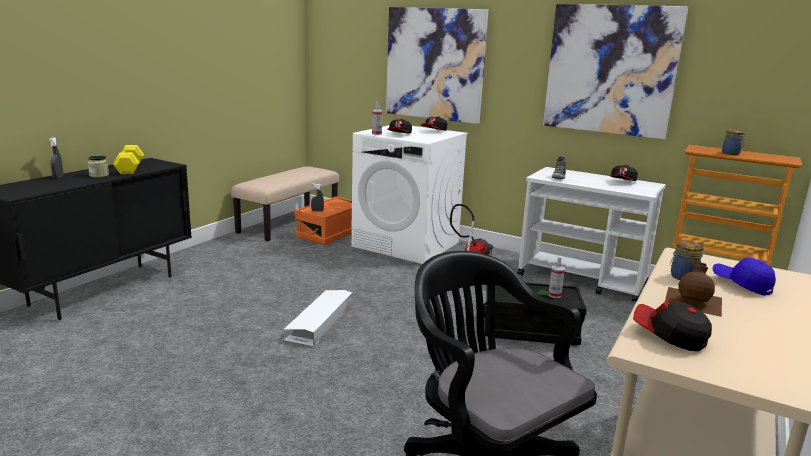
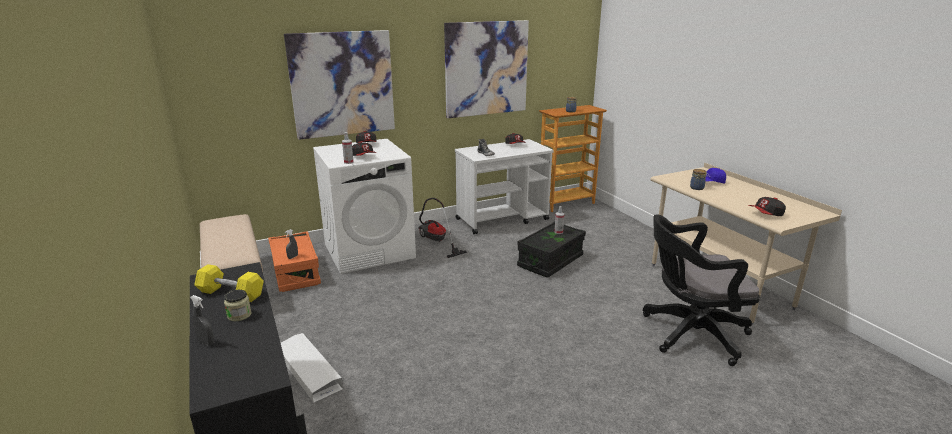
camera: 55 degrees left, 5 degrees up
(320, 321) = (466, 331): white storage box -> white storage box (308, 371)
(694, 300) = (726, 196): brown bottle -> none

